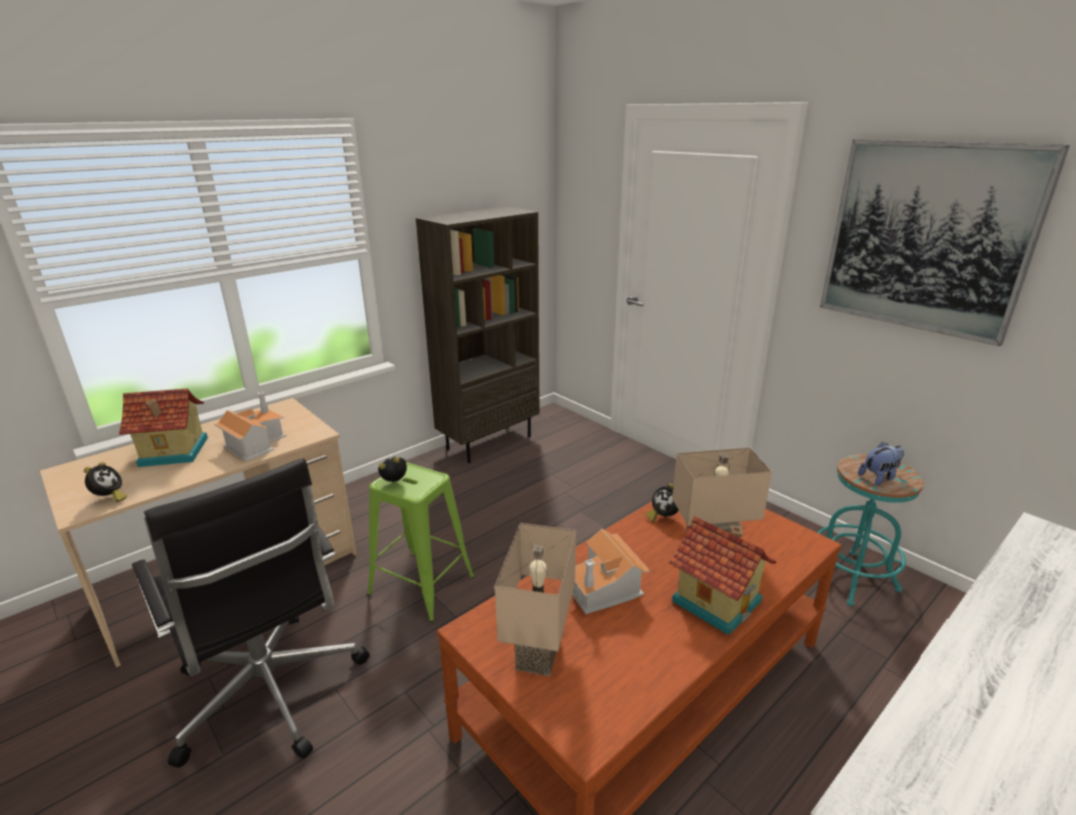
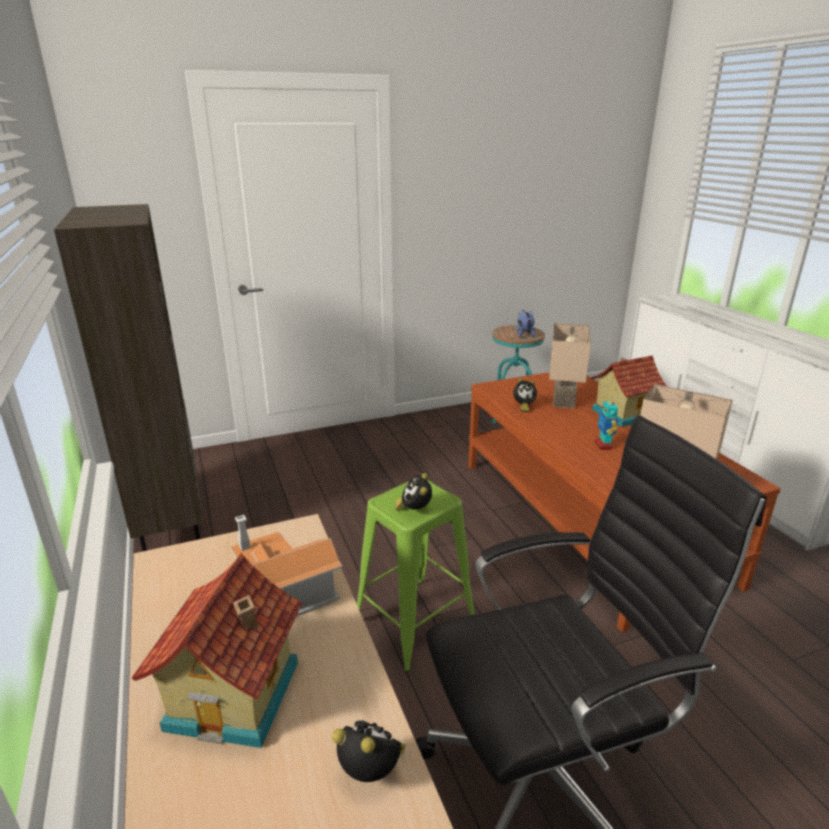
camera: 70 degrees left, 0 degrees up
(605, 588) = (603, 445): toy house -> toy robot
(927, 238) = (486, 172): picture -> none

